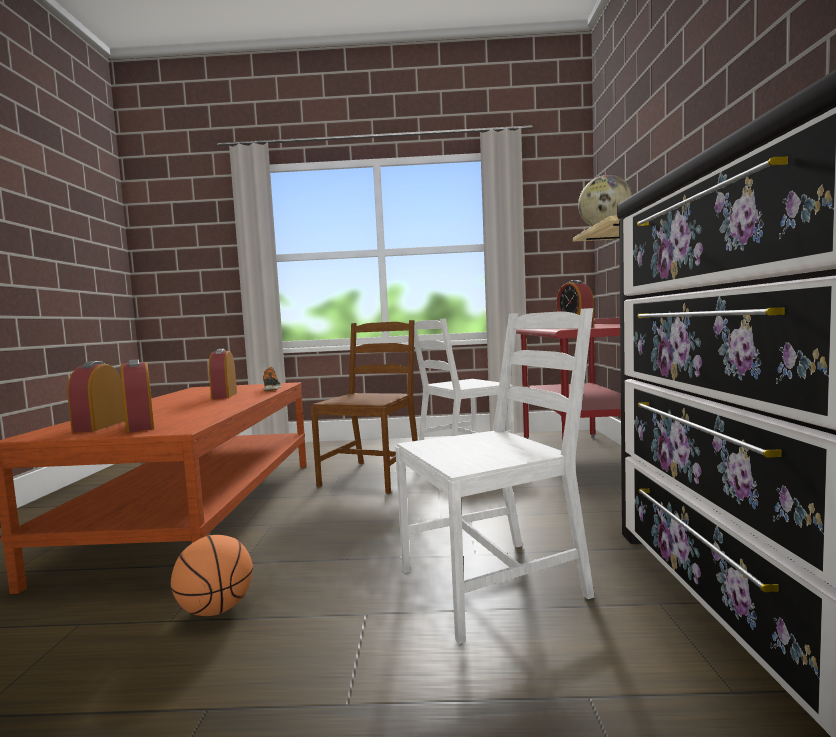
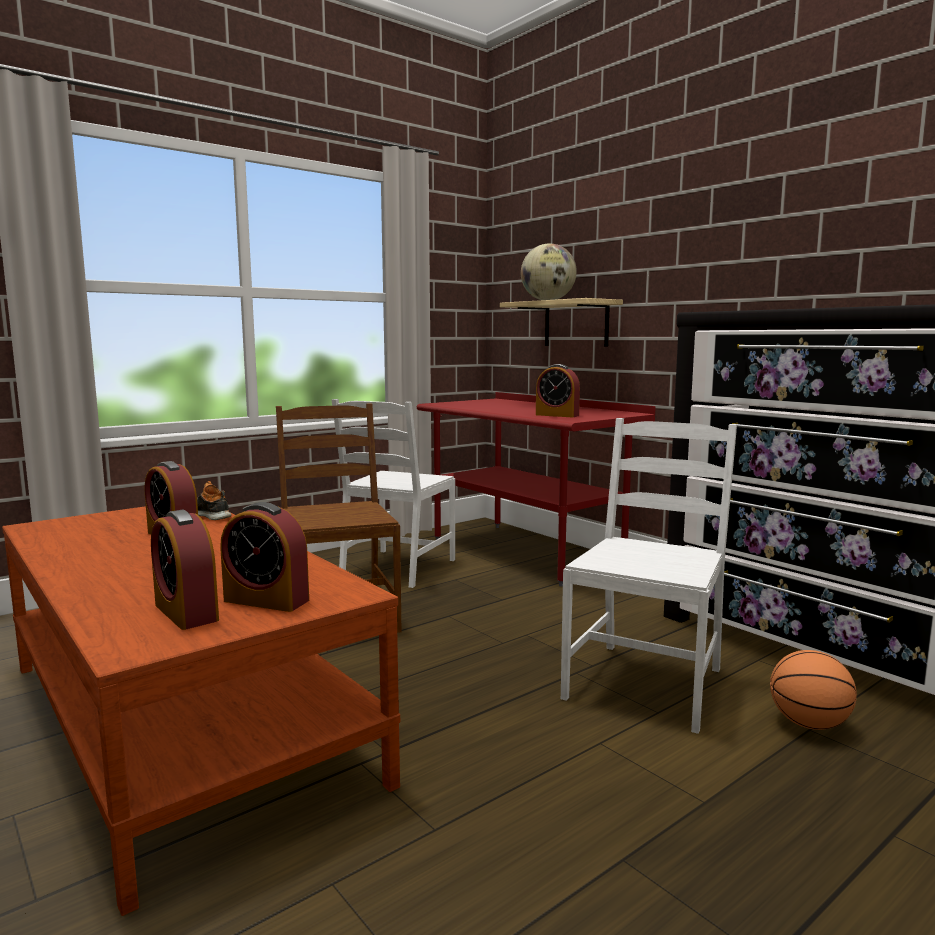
camera: 40 degrees left, 5 degrees up
(216, 610) = (462, 799): basketball -> basketball (809, 724)

